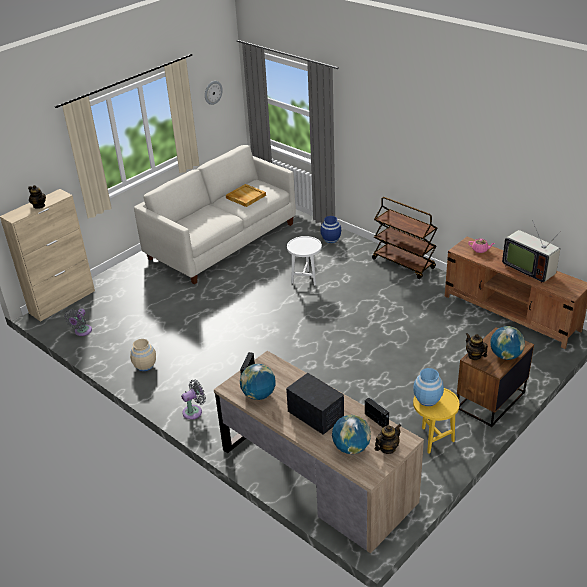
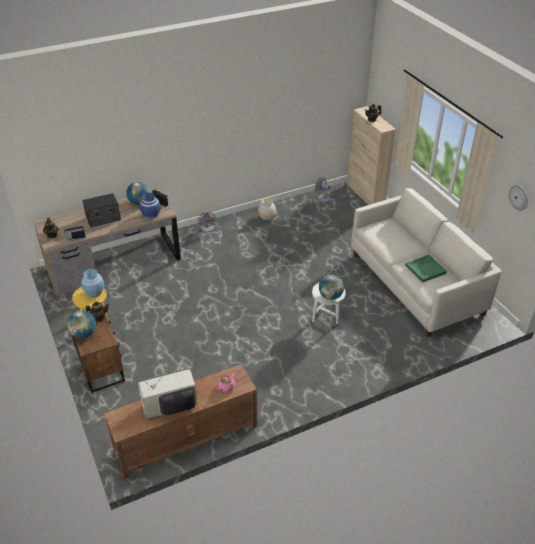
camera: 110 degrees right, 5 degrees up
(245, 197) = (425, 269): beige tray -> green tray
(331, 239) = (385, 356): blue vase -> blue vase (151, 215)
(351, 447) = (66, 223): globe -> globe (330, 296)
(404, 263) = (312, 393): brown cart -> none

